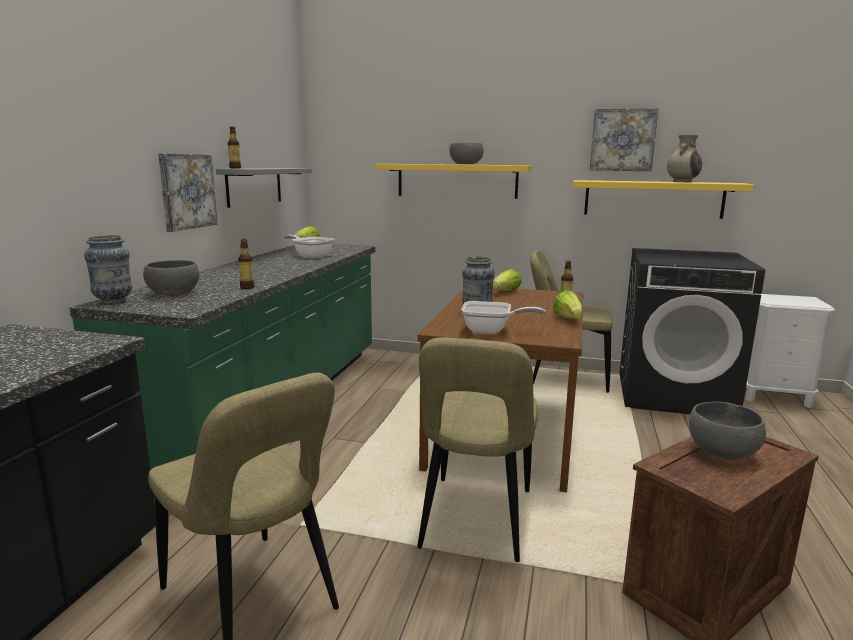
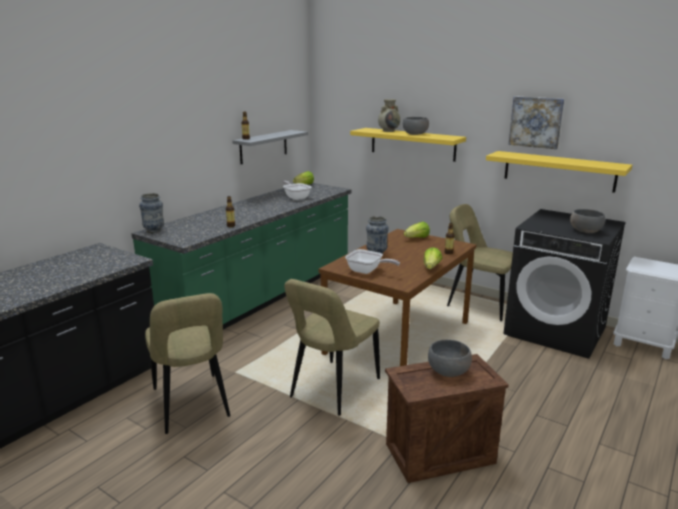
camera: 20 degrees right, 5 degrees up
(173, 294) = (187, 227): grey bowl -> grey bowl (585, 231)
(187, 191) = (210, 158): picture -> none
(682, 182) = (577, 161): beige vase -> beige vase (389, 131)

